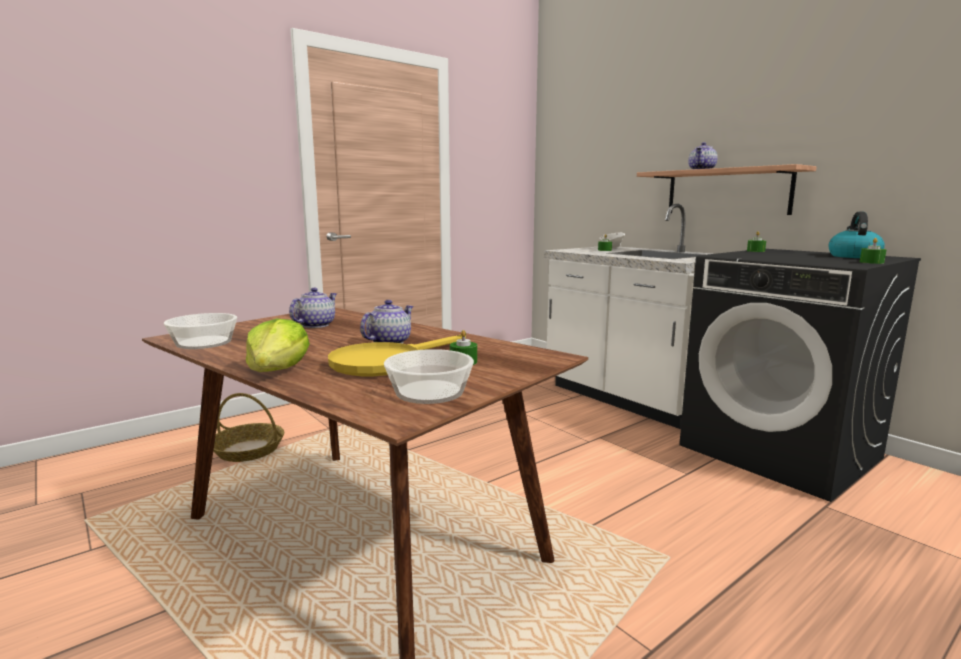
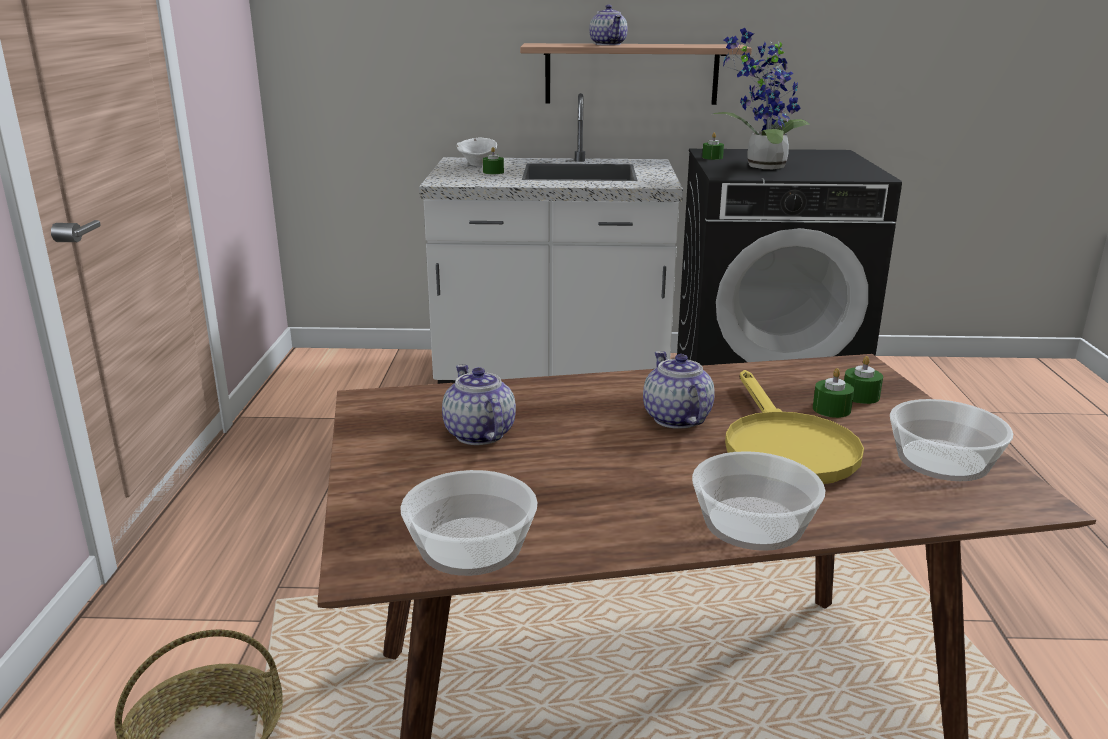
camera: 50 degrees left, 10 degrees up
(278, 371) = (753, 522): lettuce -> bowl
(770, 255) = (760, 167): none -> potted plant
(853, 256) = (811, 156): kettle -> none
(871, 262) = (862, 166): green candle -> green candle (860, 396)

